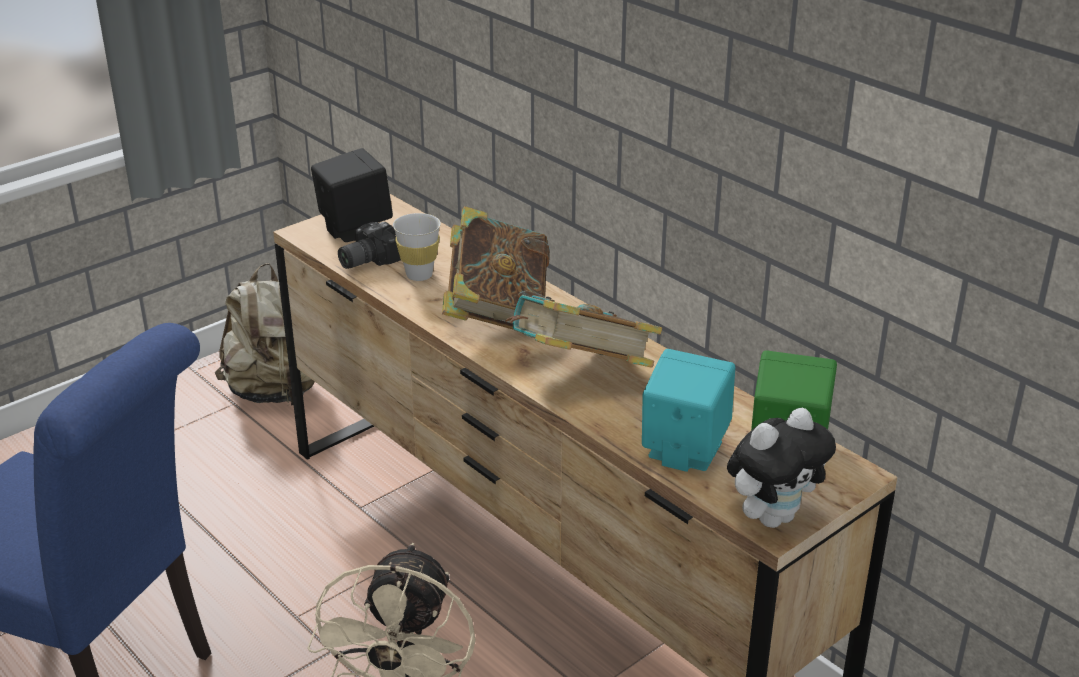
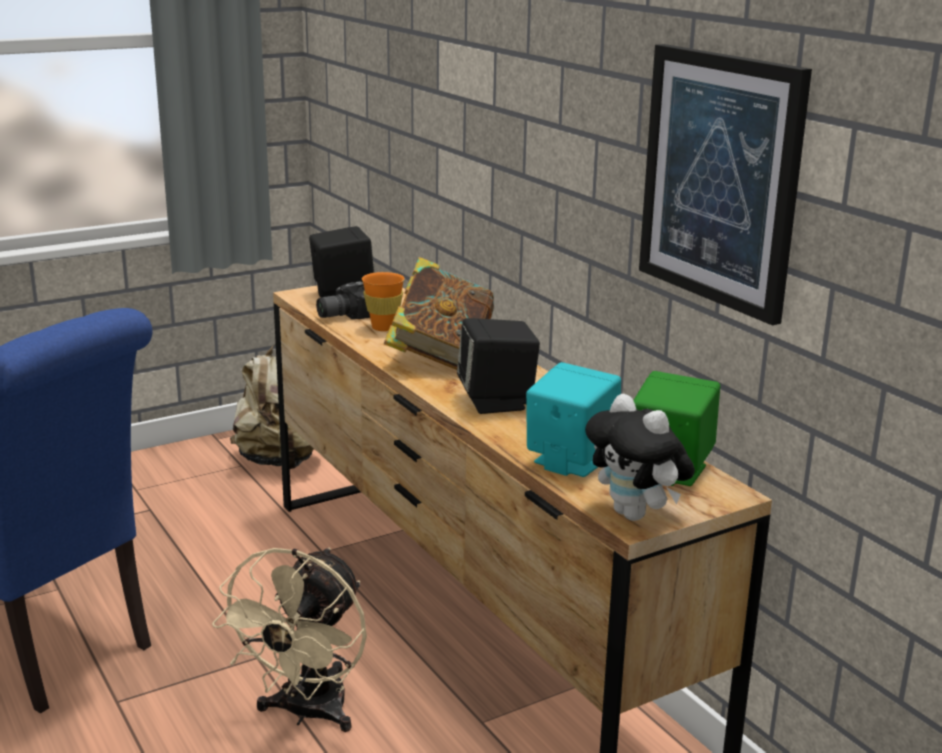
camera: 10 degrees right, 10 degrees down
(419, 275) = (383, 327): white cup -> orange cup
(580, 374) = (497, 402): book -> black speaker
(773, 516) = (636, 515): plush toy -> plush toy turned 75 degrees clockwise
(833, 155) = (720, 179): none -> picture

